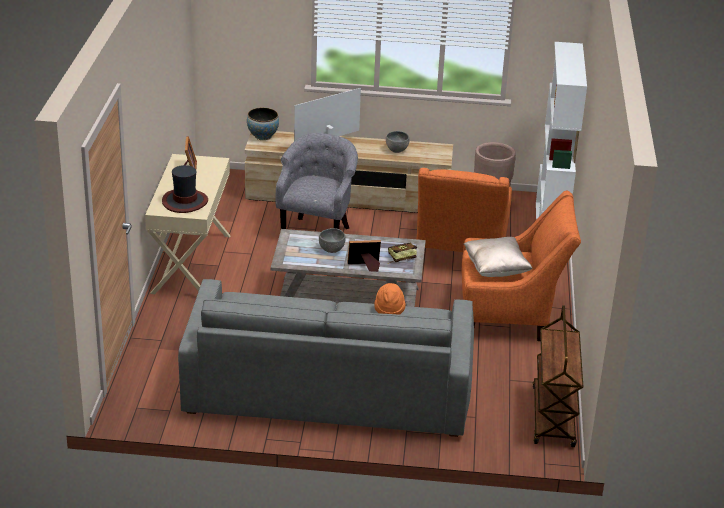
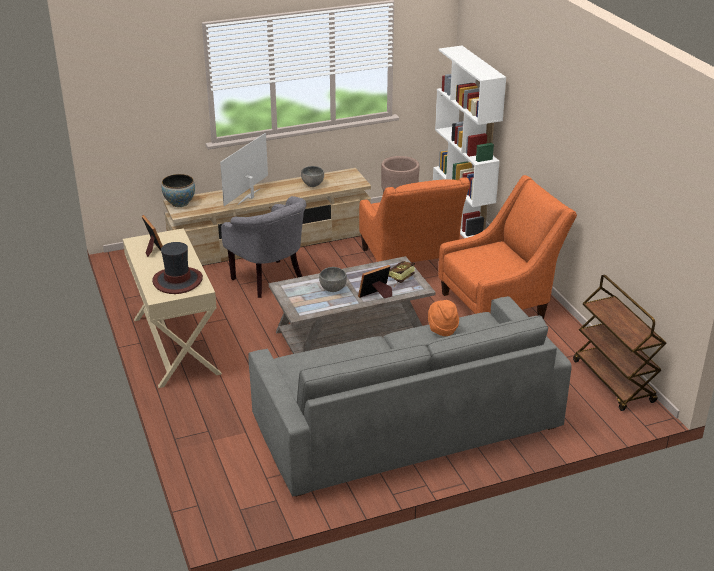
camera: 25 degrees left, 0 degrees up
(317, 231) = (270, 280): grey armchair -> grey armchair turned 150 degrees clockwise
(496, 269) = (488, 264): beige pillow -> none

